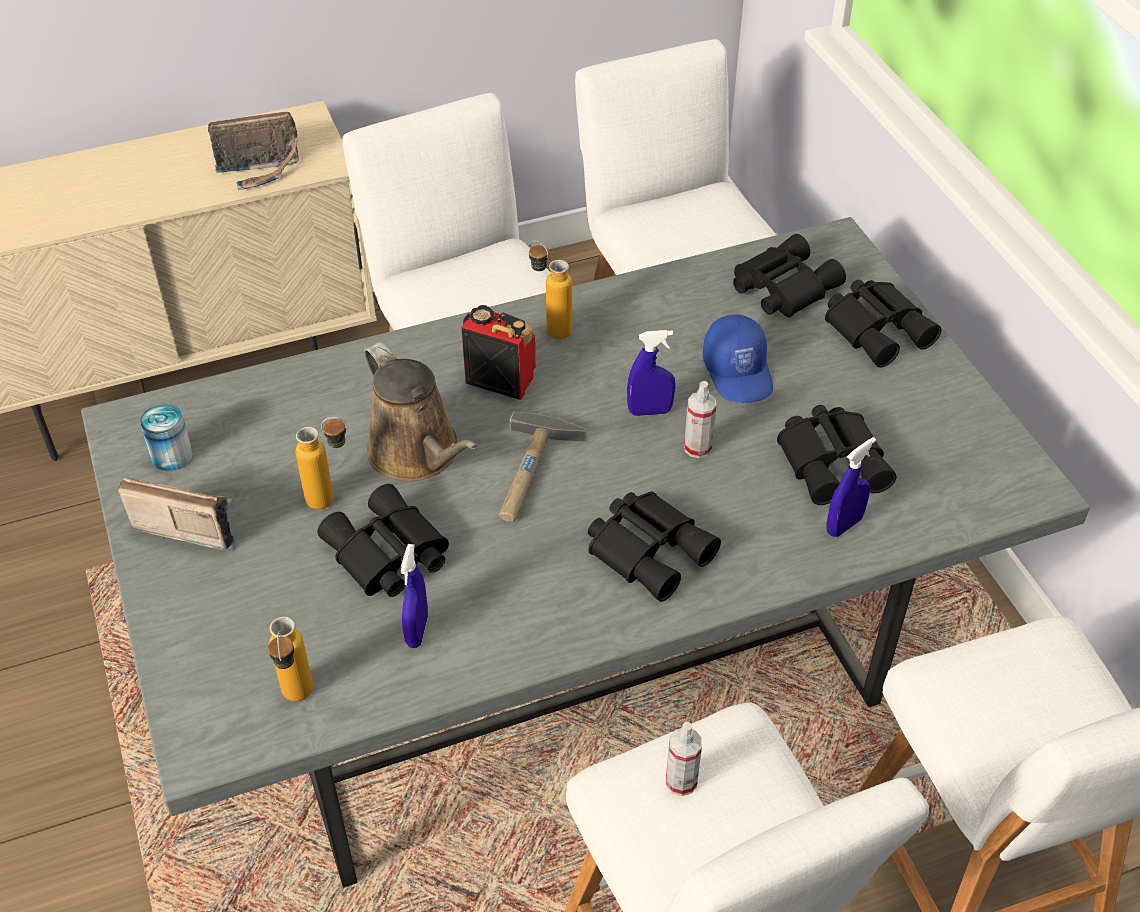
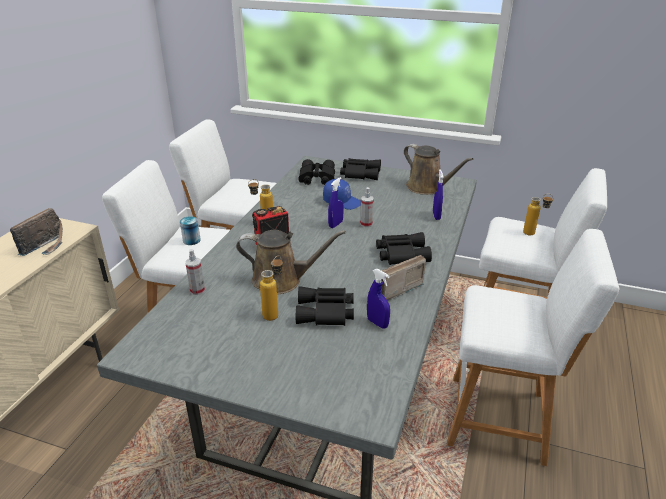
camera: 50 degrees left, 15 degrees down
(172, 456) = (178, 347): can -> can (191, 240)
(187, 523) = (228, 361): radio -> radio (394, 289)
(297, 701) = (378, 374): bottle -> bottle (533, 234)
(531, 473) = (330, 260): hammer -> none
(681, 781) = (496, 313): spray bottle -> spray bottle (197, 290)
(833, 461) = (406, 205): black binoculars -> none
(945, 452) = (427, 188): none -> brown watering can

